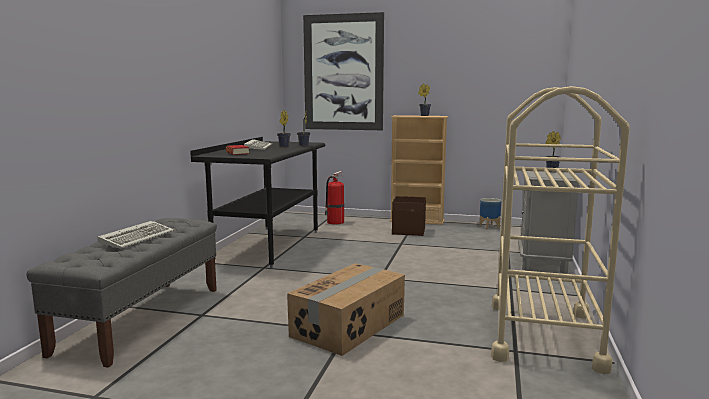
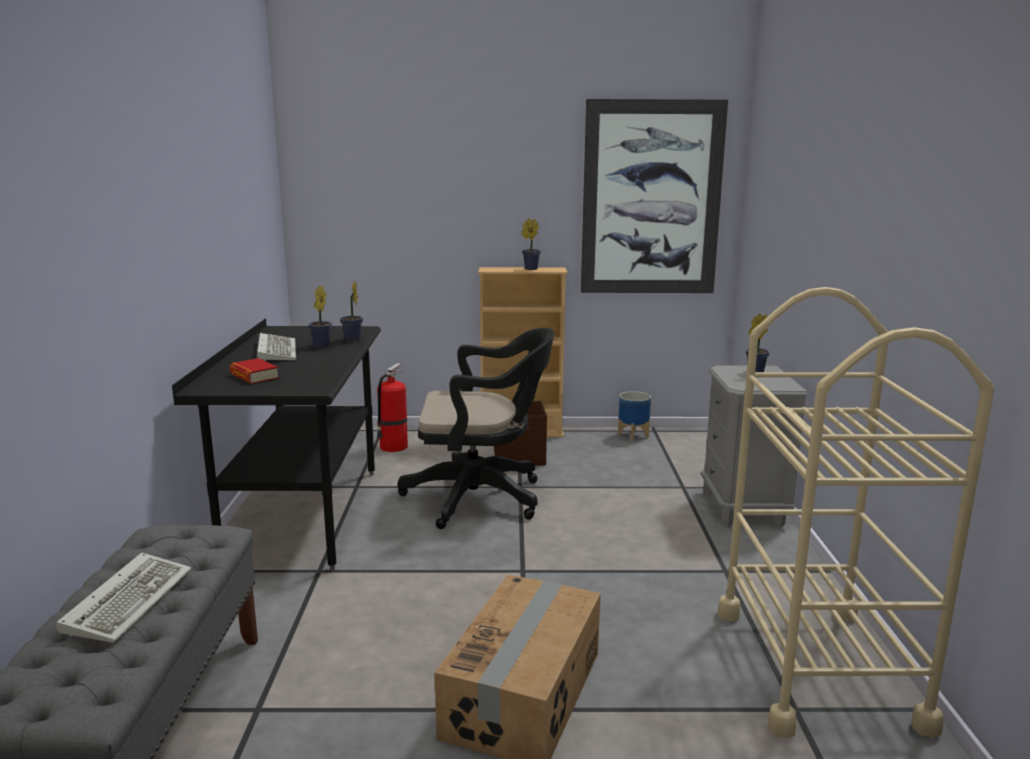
camera: 15 degrees left, 5 degrees up
(343, 73) = (390, 197): picture -> picture (651, 199)
(374, 246) = (482, 498): none -> black office chair

